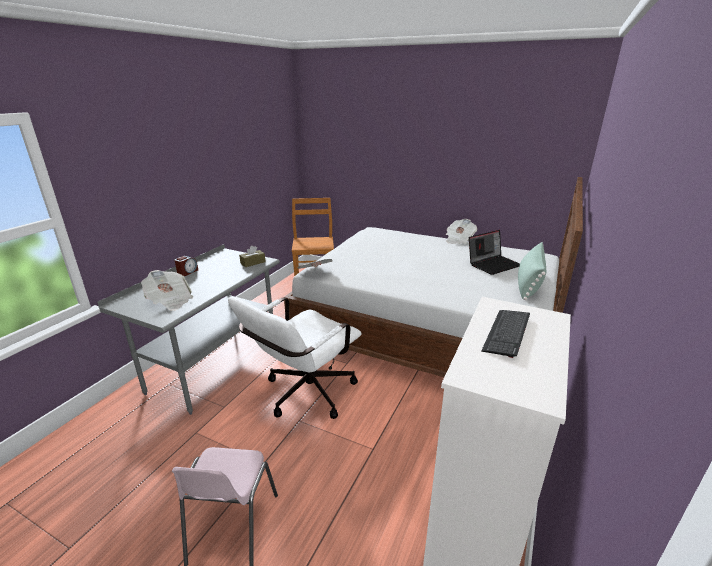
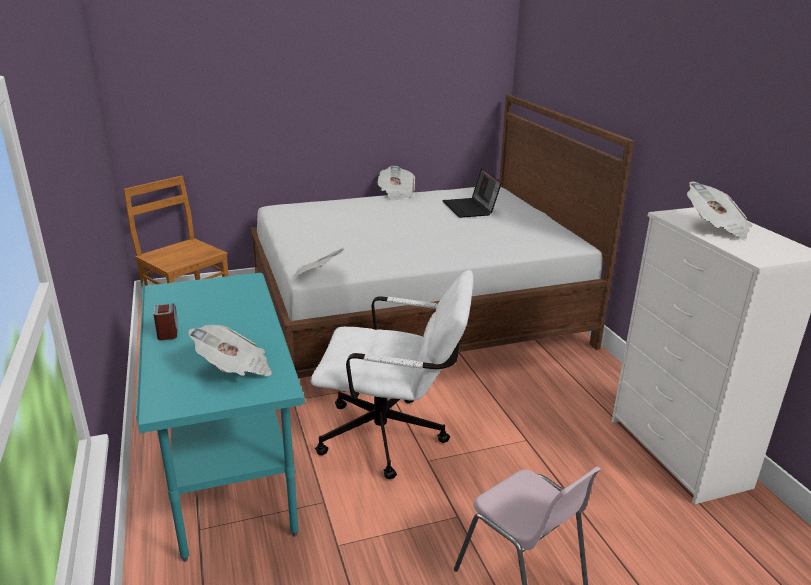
camera: 45 degrees left, 0 degrees up
(215, 366) = (229, 472): grey desk -> turquoise desk
(253, 263) = (237, 287): brown tissue box -> none
(304, 395) = (393, 437): white office chair -> white office chair turned 75 degrees counterclockwise
(493, 264) = (470, 208): laptop -> laptop turned 150 degrees clockwise
(506, 333) = (716, 228): keyboard -> newspaper
(528, 284) = (527, 217): green pillow -> none

